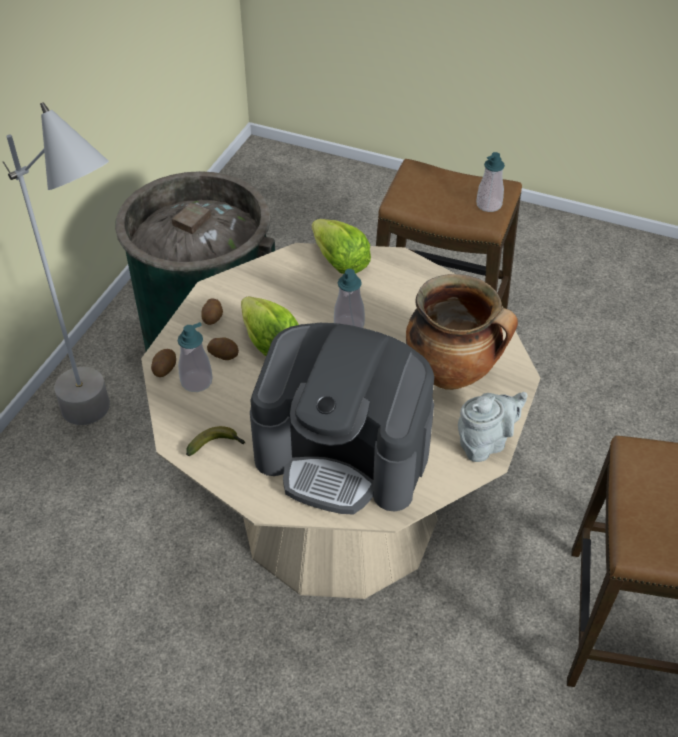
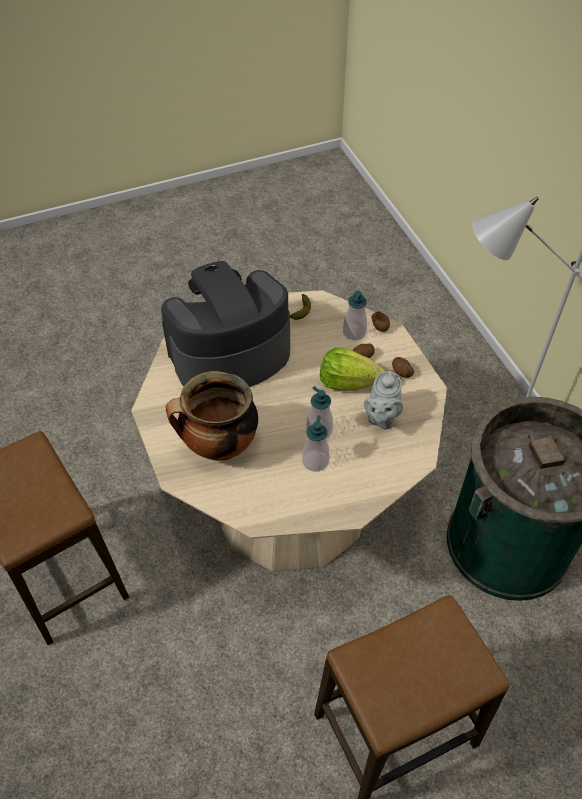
camera: 135 degrees right, 5 degrees up
(339, 262) = (386, 474): lettuce -> none
(485, 443) = (157, 416): grey teapot -> grey teapot (381, 417)
(489, 205) = (372, 680): soap dispenser -> soap dispenser (315, 461)

